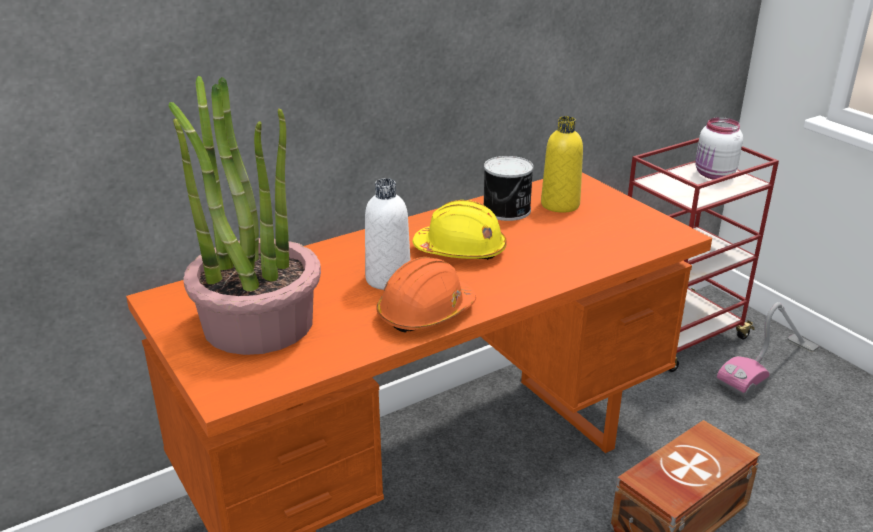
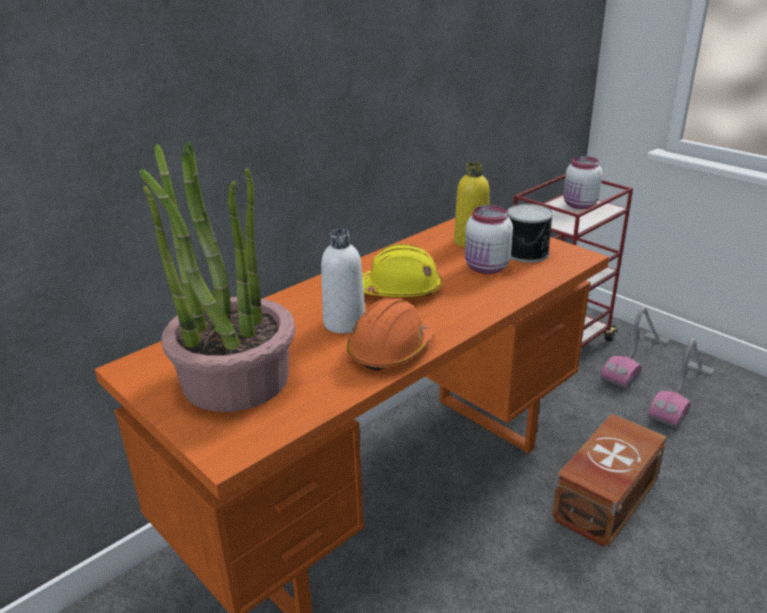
camera: 10 degrees left, 0 degrees up
(507, 210) = (427, 251): can -> can (527, 253)
(565, 237) = (486, 268): none -> white jar
(812, 413) = (682, 395): none -> vacuum cleaner

